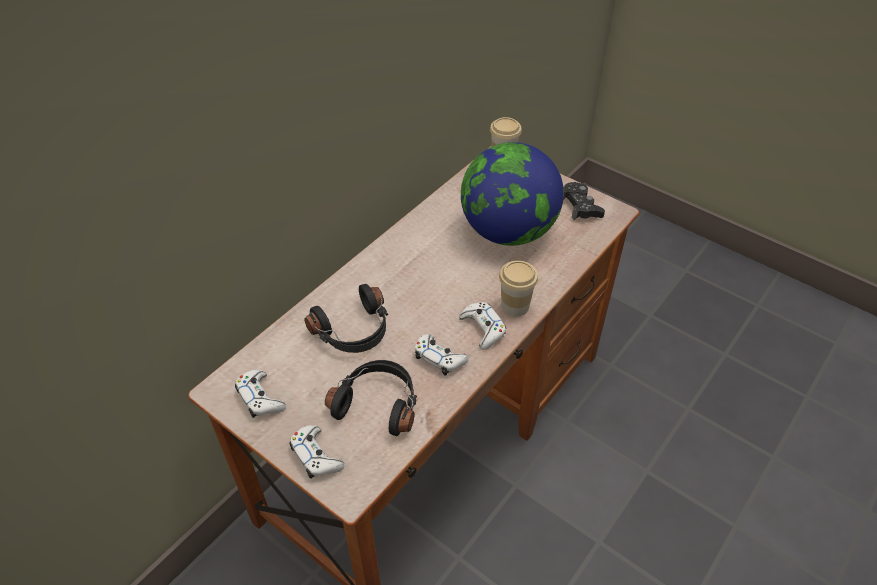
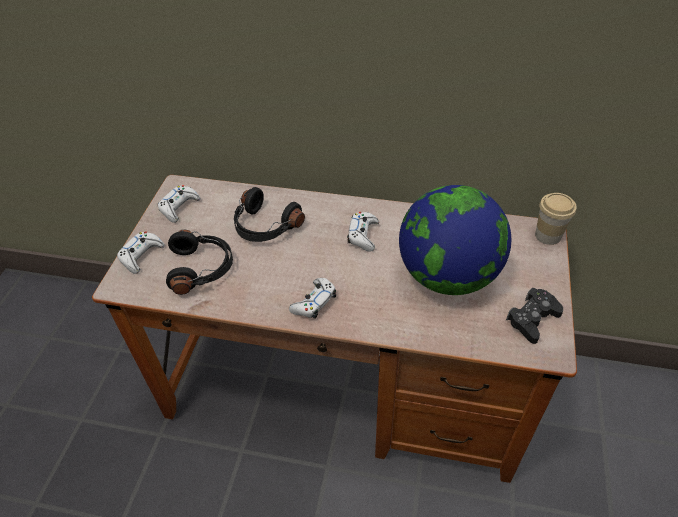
camera: 65 degrees right, 0 degrees up
(439, 358) = (265, 286): white game controller -> white game controller (363, 235)
(515, 306) = (355, 315): cup -> none

